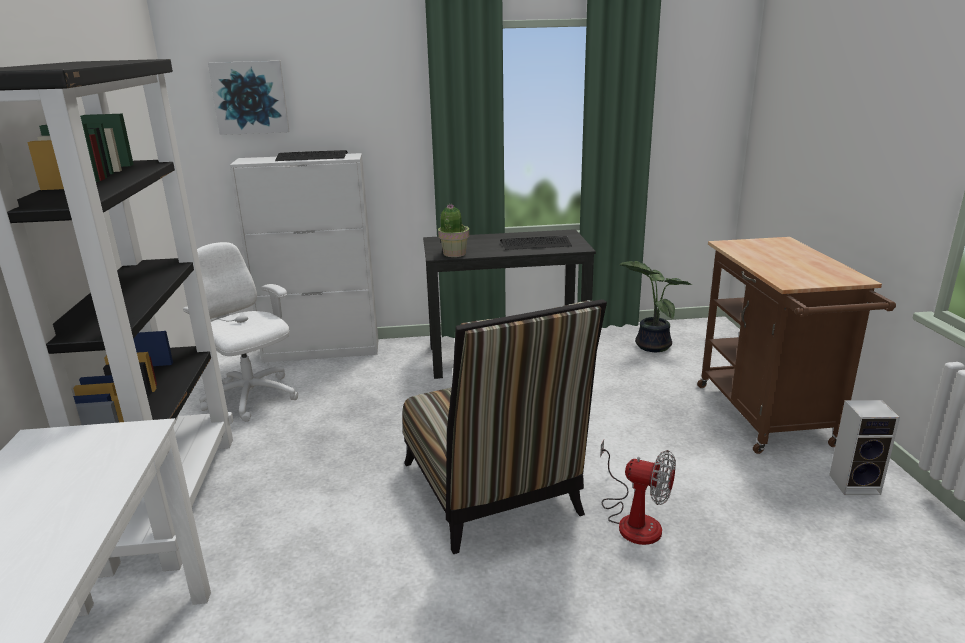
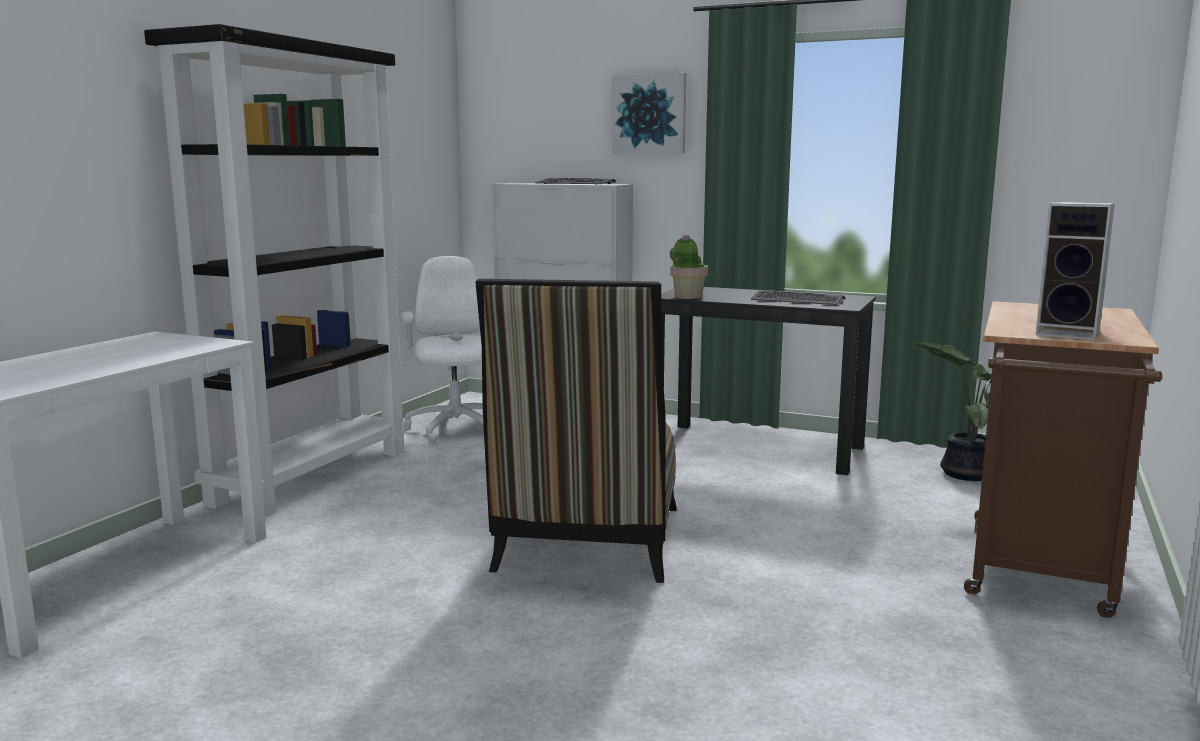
camera: 30 degrees right, 10 degrees down
(250, 97) = (531, 120): picture -> picture (649, 114)
(633, 519) = (714, 601): fan -> none
(856, 484) = (1083, 657): speaker -> speaker (1070, 334)

